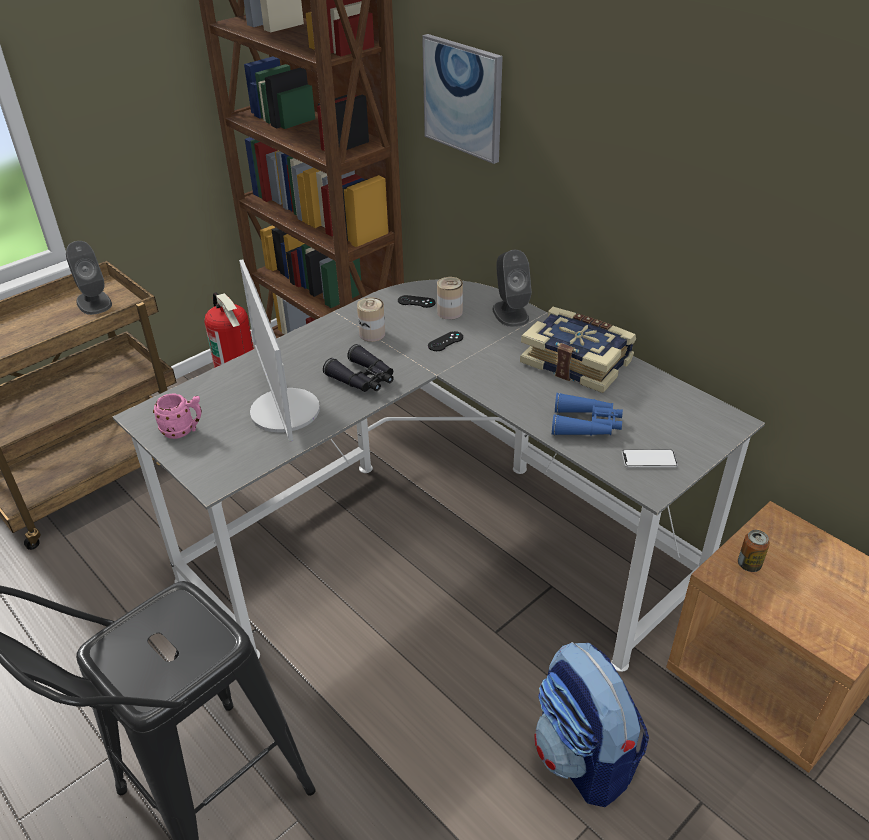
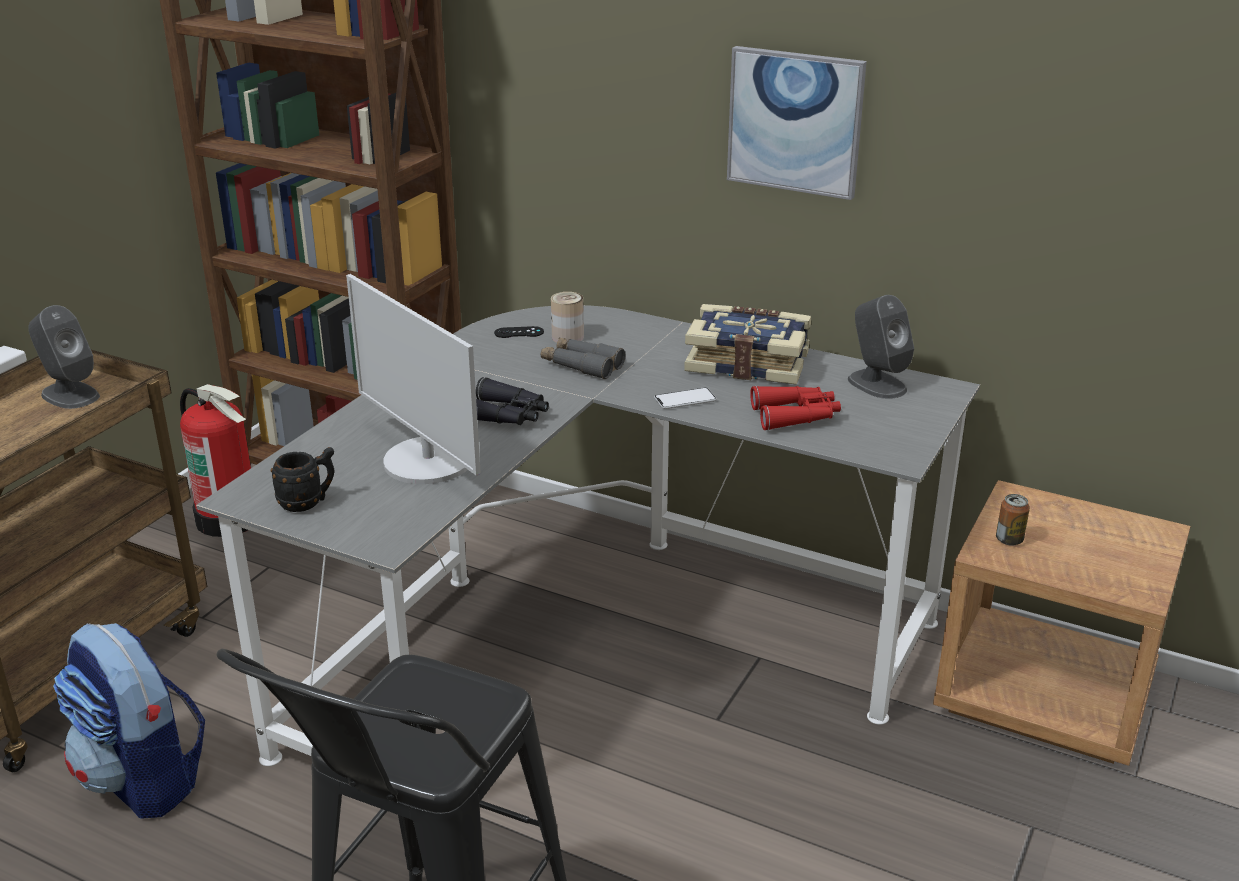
camera: 20 degrees left, 10 degrees down
(183, 430) = (308, 502): pink mug -> black mug
(372, 334) = (486, 371): can -> none
(445, 341) = (582, 365): black game controller -> grey binoculars
(463, 98) = (543, 78): picture -> picture (795, 121)
(510, 313) = (640, 328): grey speaker -> grey speaker (876, 384)
(584, 757) = (884, 819): backpack -> backpack (143, 779)
(586, 425) = (796, 416): blue binoculars -> red binoculars
(649, 459) = (883, 435): phone -> phone (685, 400)

